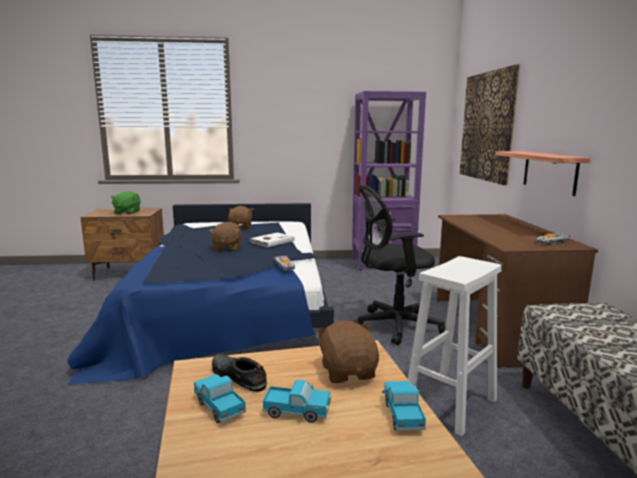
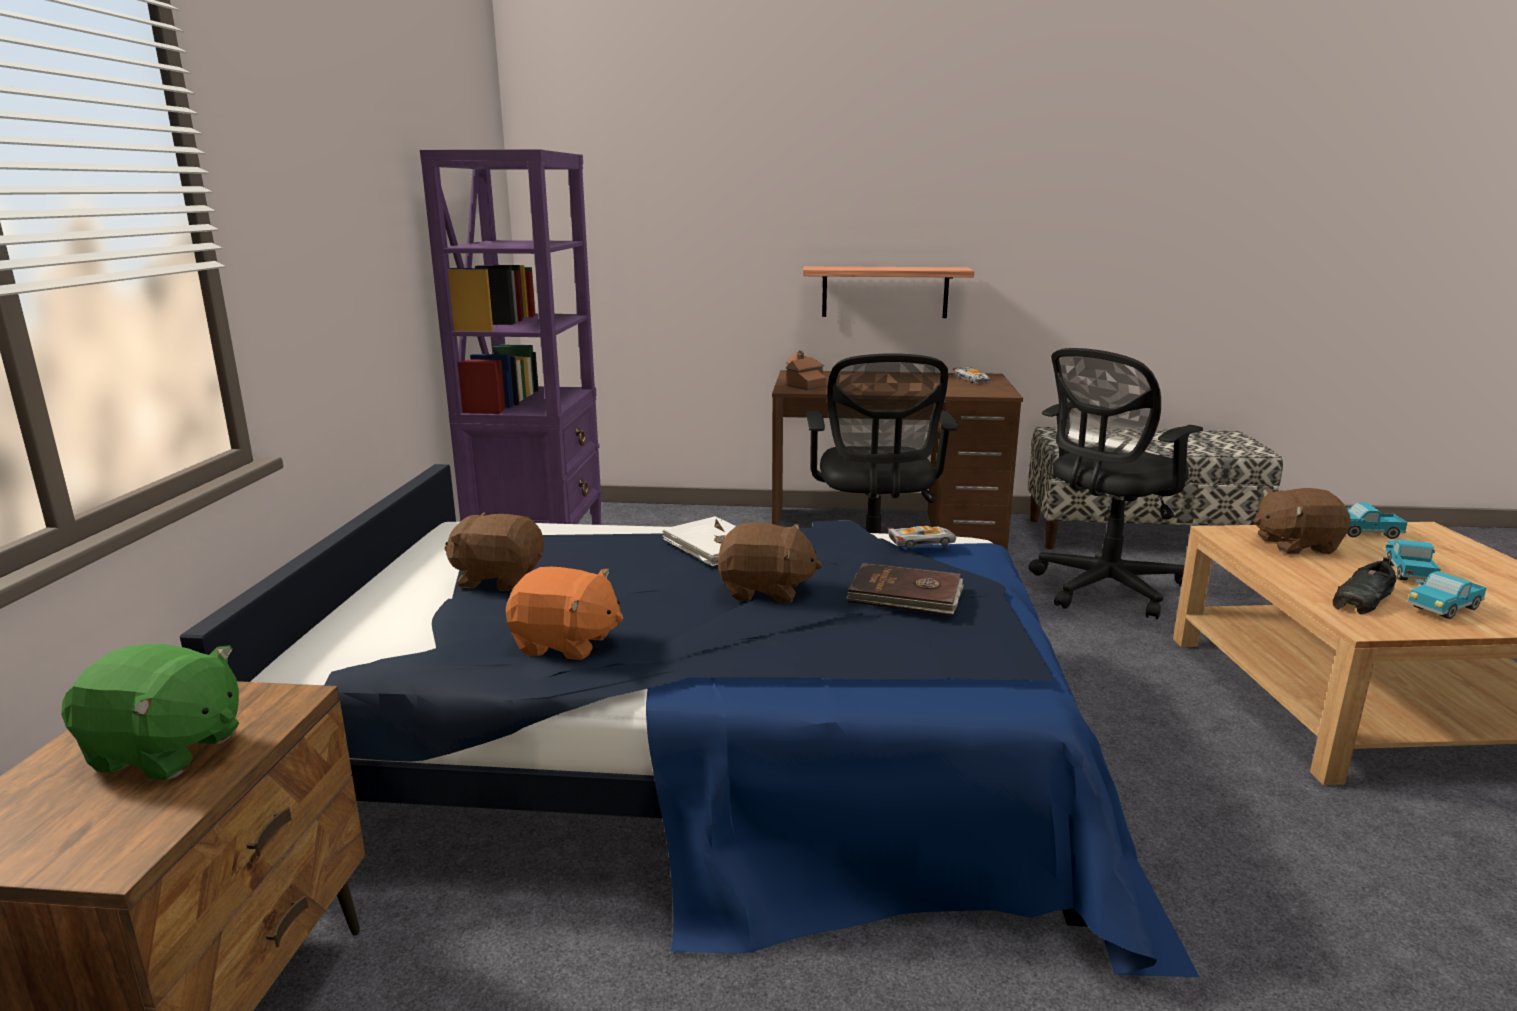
camera: 80 degrees left, 5 degrees up
(190, 235) = (566, 644): none -> orange plush toy
(219, 263) = (905, 595): none -> brown book
(451, 403) = (1102, 590): white stool -> black office chair
(468, 217) = (803, 384): none -> toy house
(487, 126) = (677, 226): picture -> none

